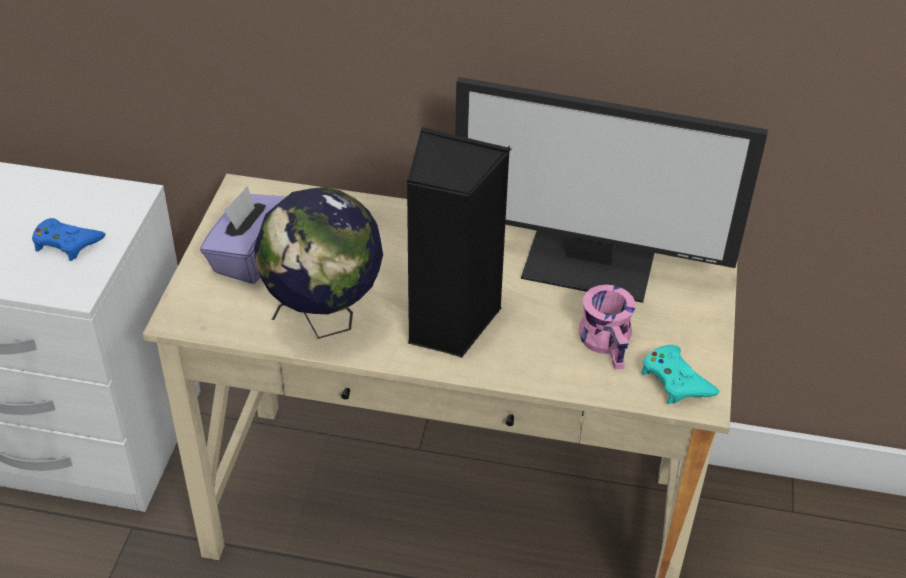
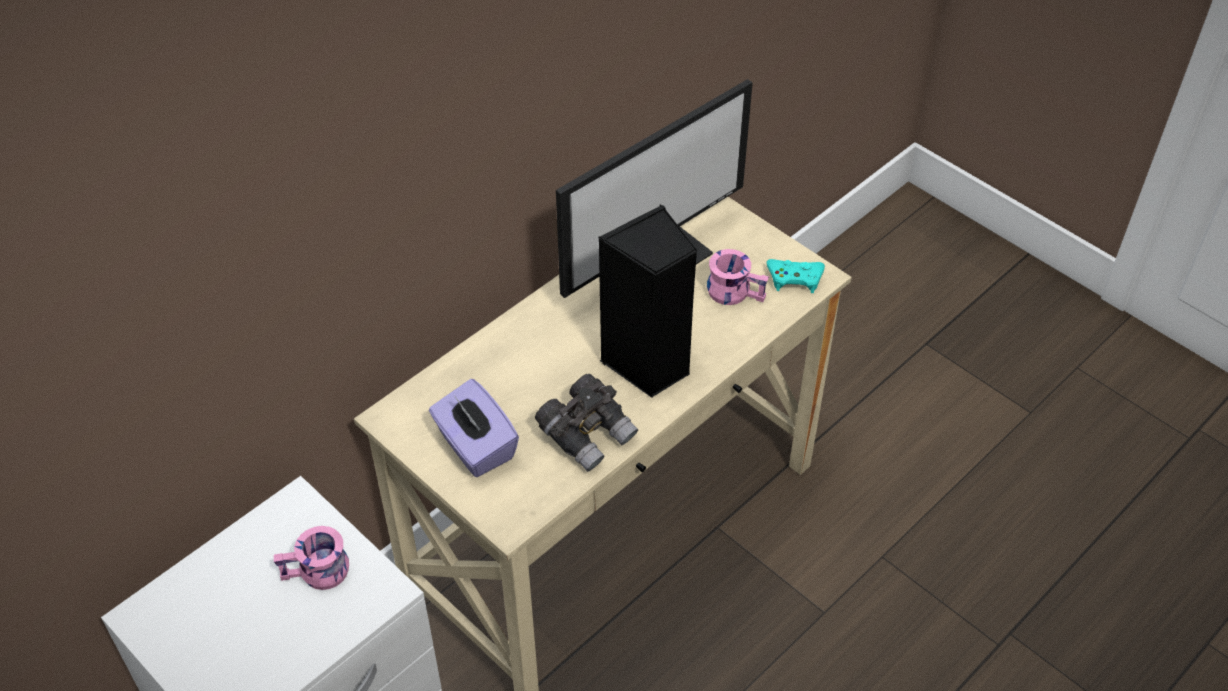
camera: 55 degrees left, 5 degrees up
(66, 243) = (317, 575): blue game controller -> pink mug
(324, 320) = (587, 434): globe -> grey binoculars

